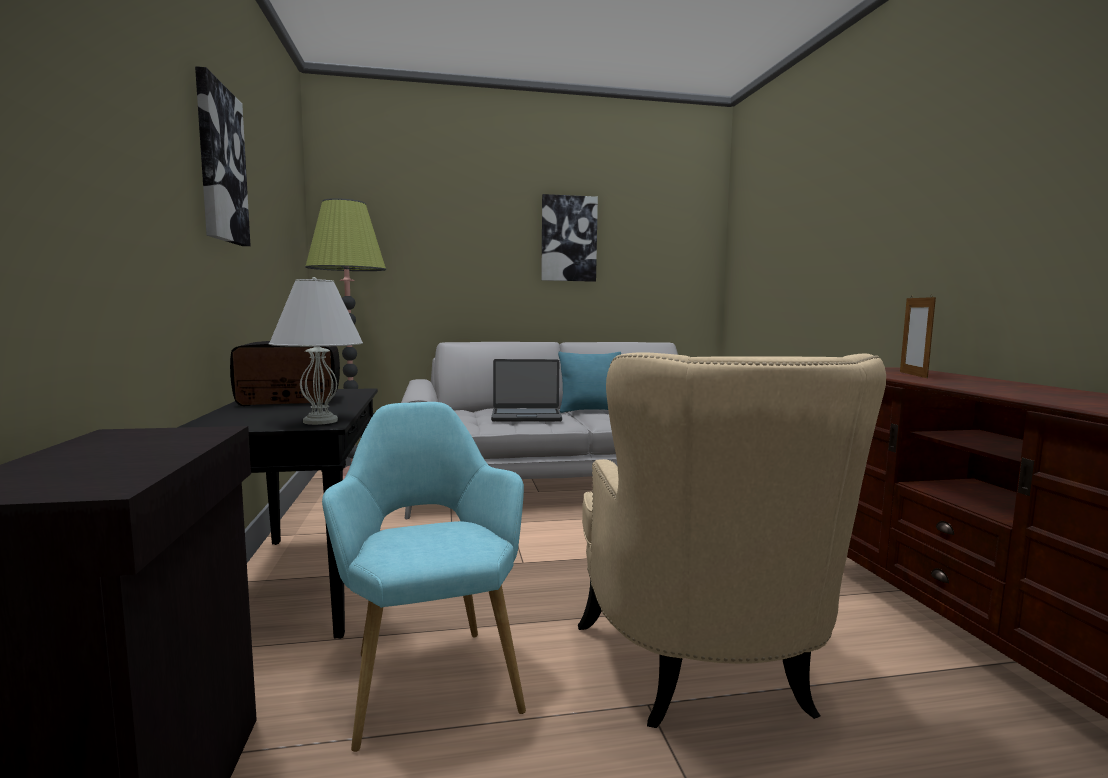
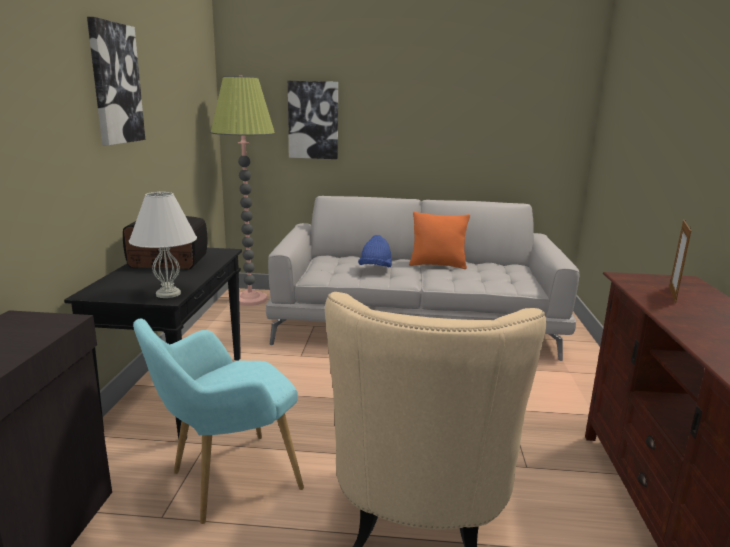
camera: 15 degrees right, 10 degrees up
(429, 675) = (226, 481): turquoise armchair -> turquoise armchair turned 120 degrees counterclockwise
(526, 416) = (375, 269): laptop -> blue hat
(568, 239) = (439, 102): picture -> picture (313, 120)
(590, 411) = (437, 265): turquoise pillow -> orange pillow

